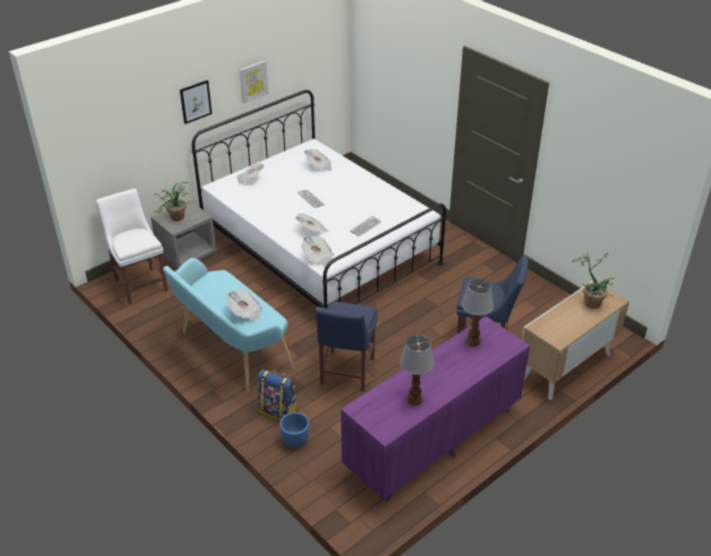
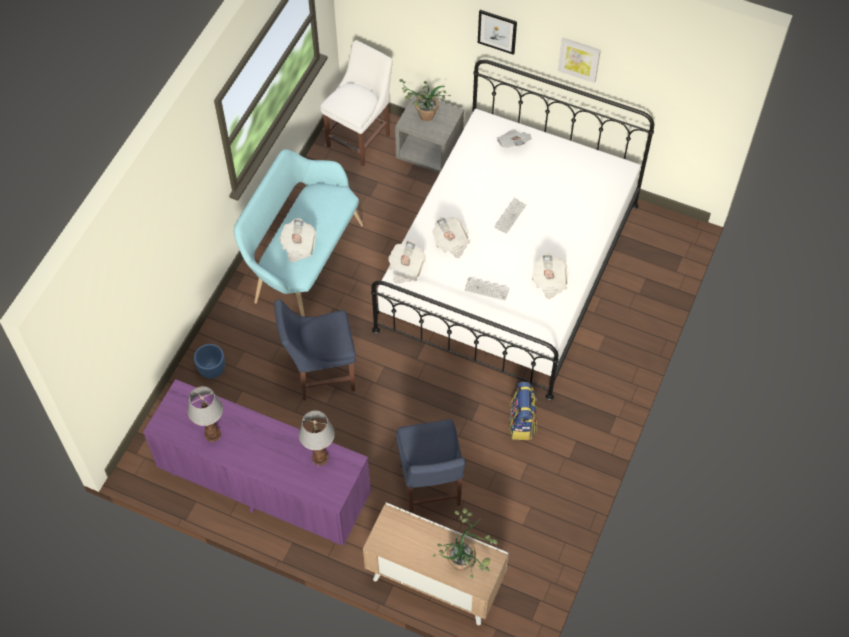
camera: 65 degrees right, 20 degrees up
(278, 411) = (242, 340): backpack -> backpack (522, 424)
(319, 166) = (580, 196): newspaper -> newspaper (549, 282)

